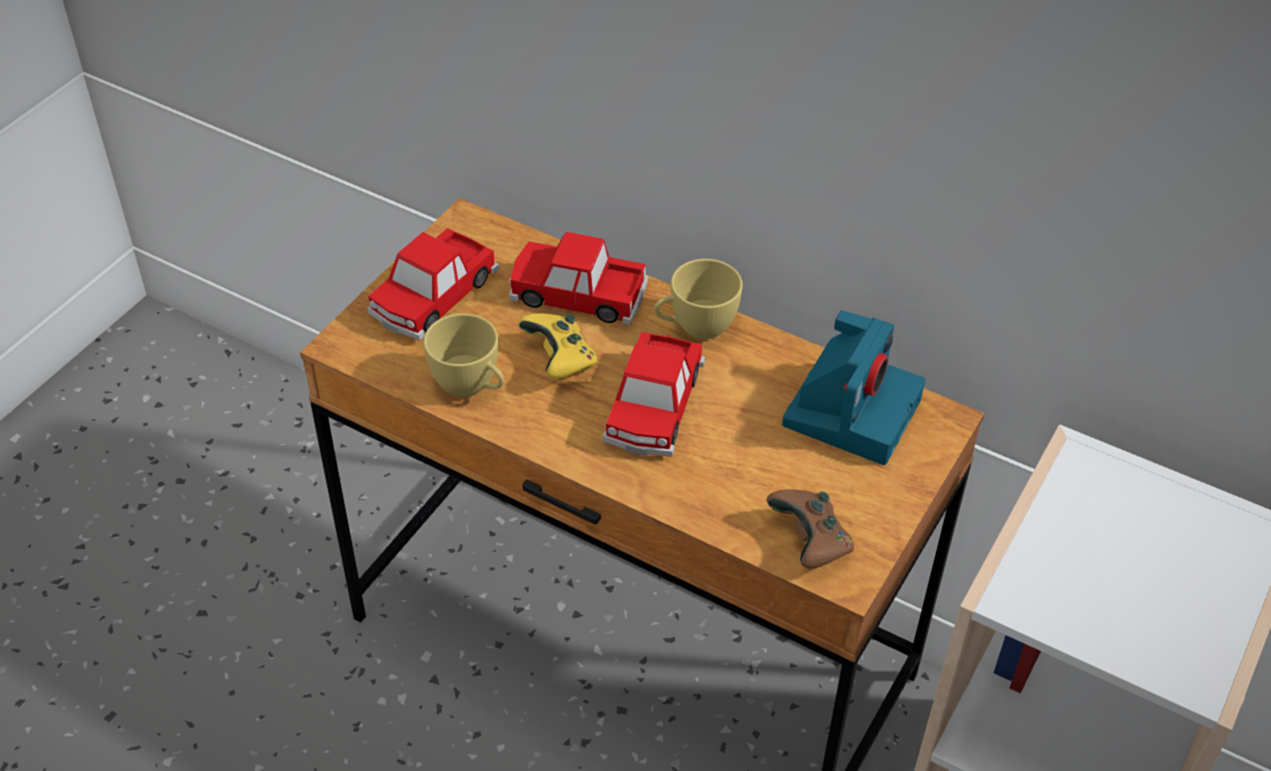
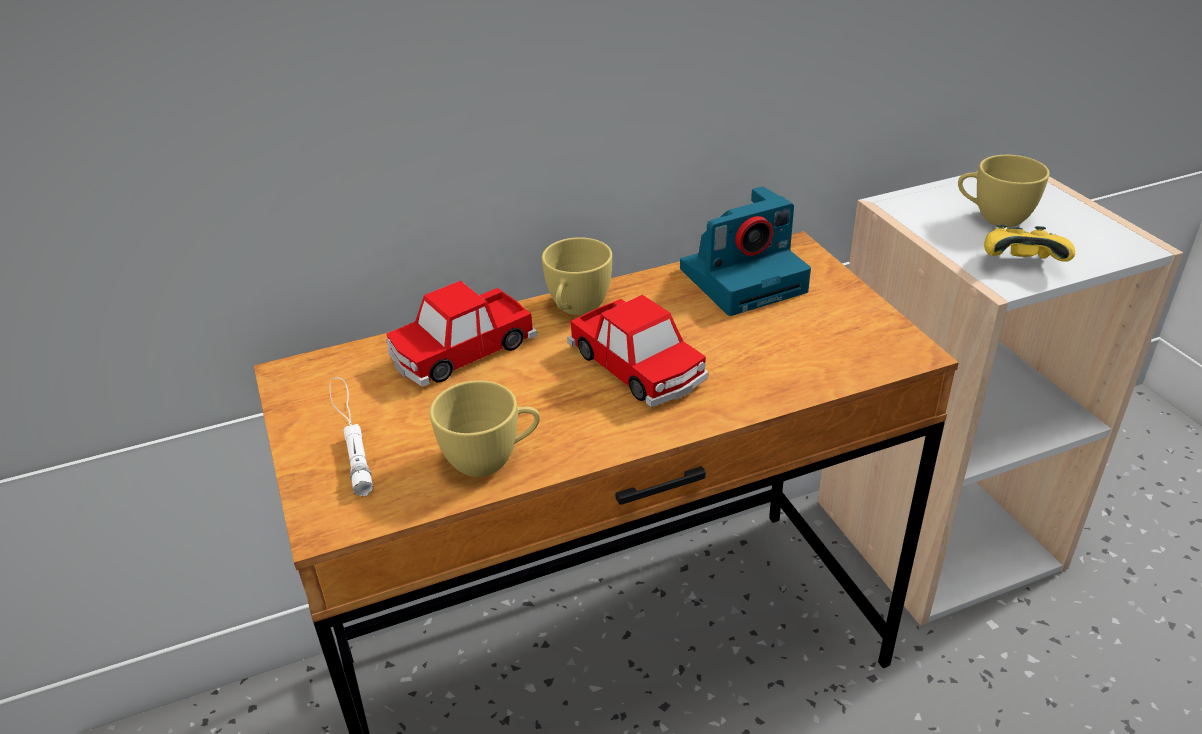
camera: 50 degrees left, 10 degrees down
(433, 296) = (349, 433): toy car -> white flashlight
(560, 361) = (526, 393): yellow game controller -> yellow game controller (1021, 264)
(810, 543) = (862, 353): brown game controller -> none
(852, 410) = (744, 278): camera -> camera turned 90 degrees clockwise
(1136, 544) = (993, 217): none -> yellow cup

